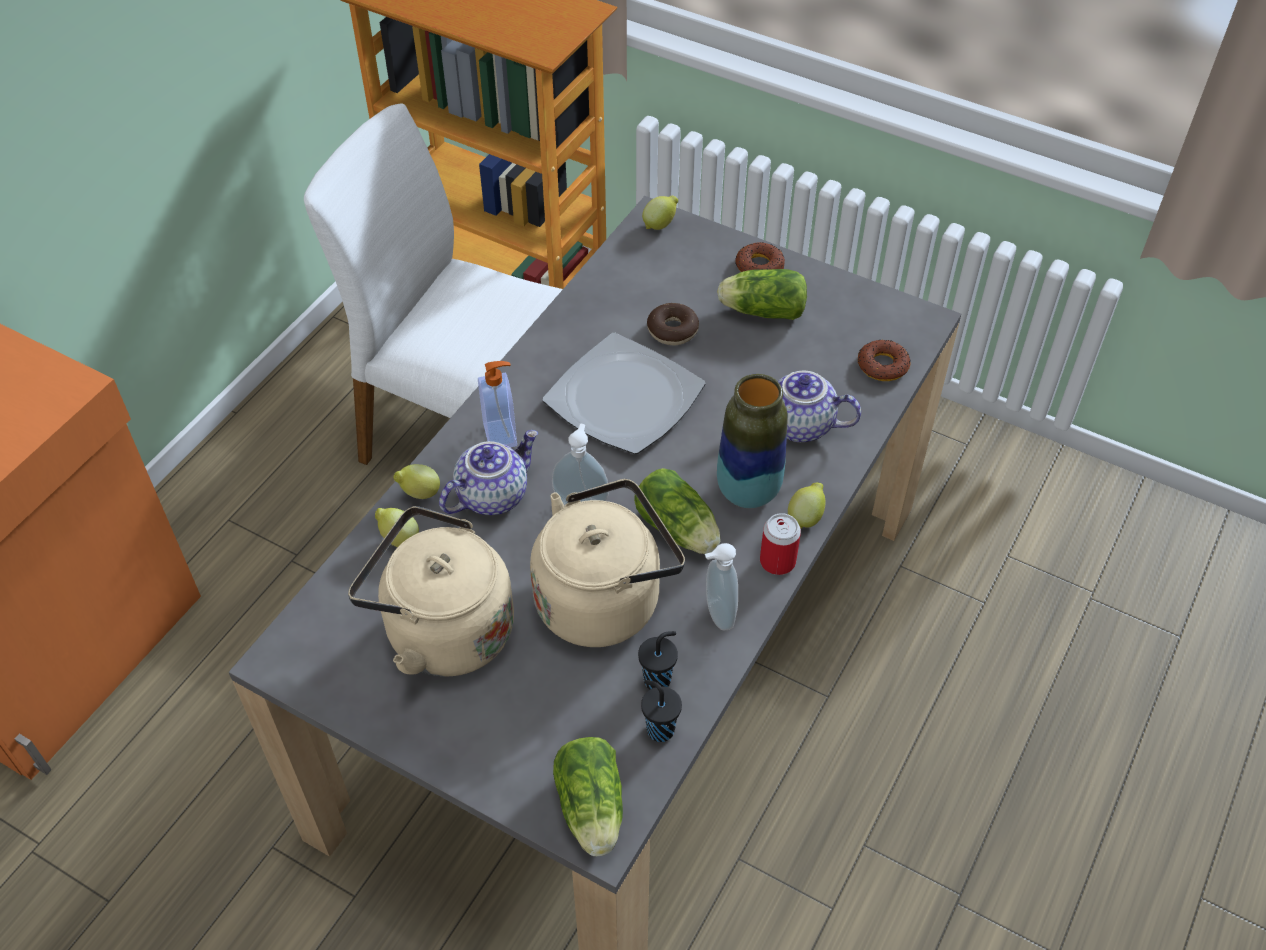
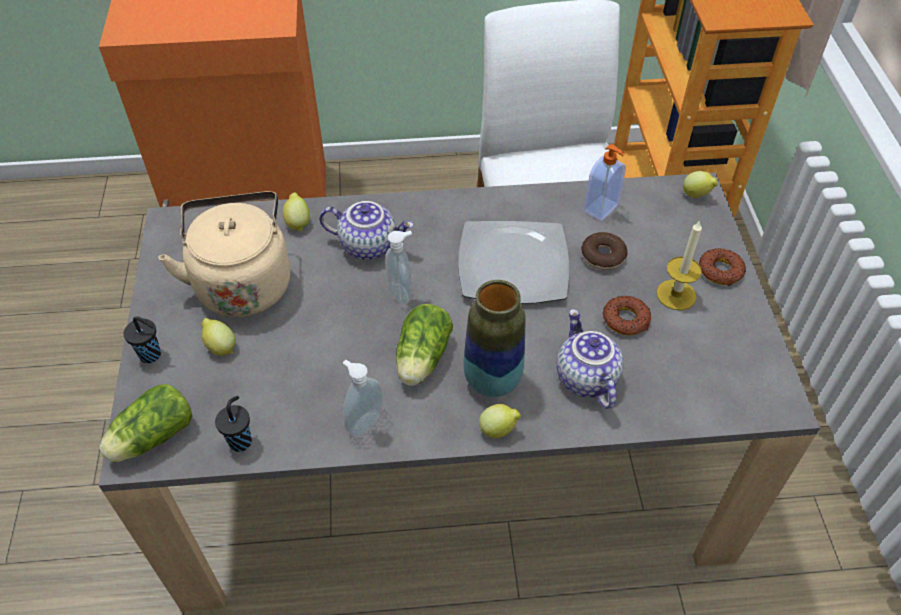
camera: 55 degrees right, 0 degrees up
(419, 493) = (341, 211): lemon -> lemon (220, 347)
(501, 434) = (423, 222): soap dispenser -> soap dispenser (602, 209)
(604, 599) = (329, 350): beige kettle -> none
(658, 679) = (282, 417): black cup -> black cup (152, 355)
(760, 310) = (676, 295): lettuce -> candle
(777, 561) = (441, 434): can -> none
(883, 365) = (702, 401): donut -> donut (626, 319)

